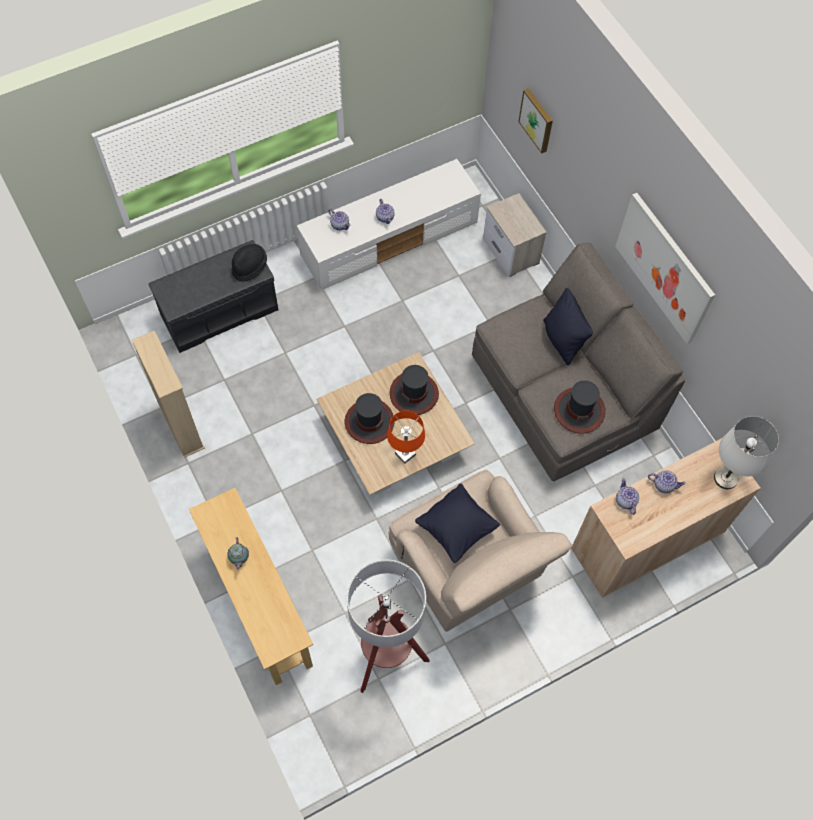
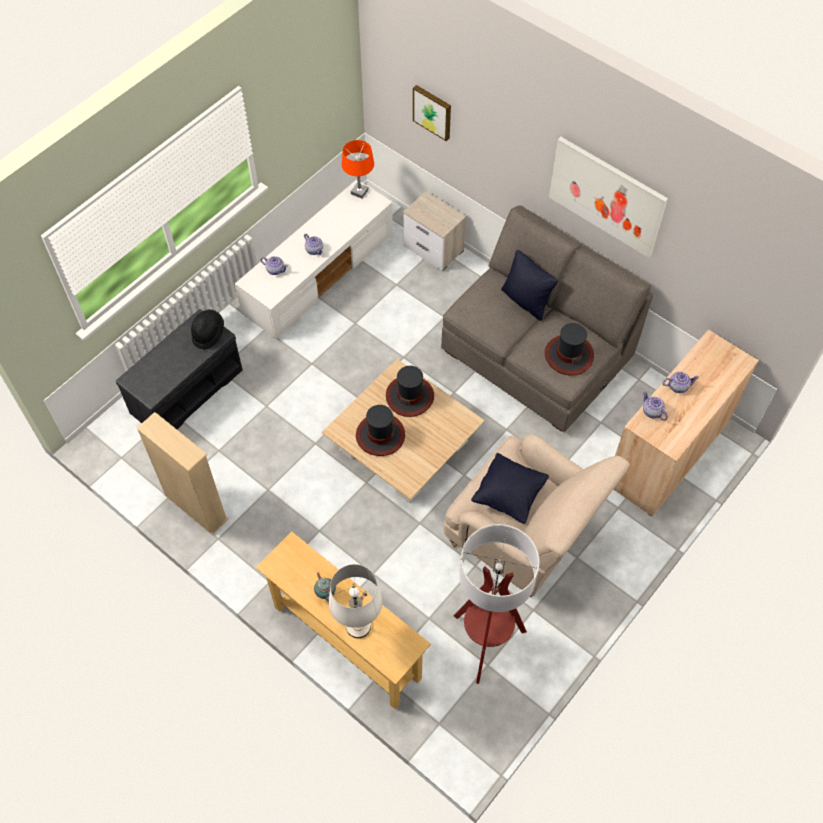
camera: 20 degrees left, 5 degrees down
(405, 454) = (426, 451): orange table lamp -> orange table lamp (359, 192)
(726, 478) = (726, 363): white table lamp -> white table lamp (358, 626)

